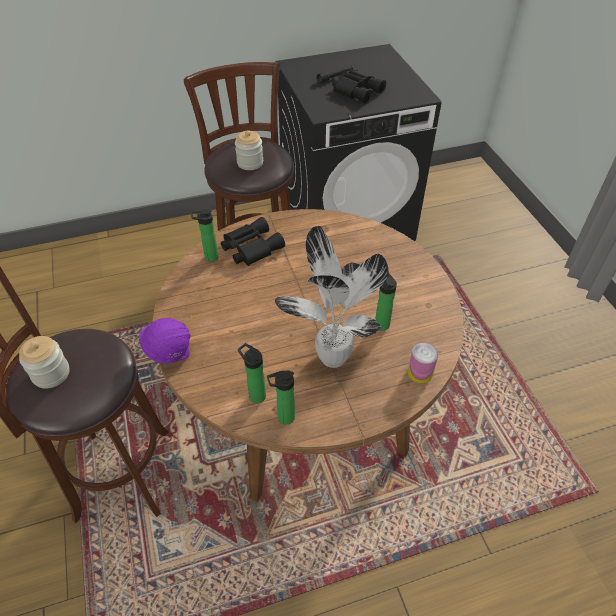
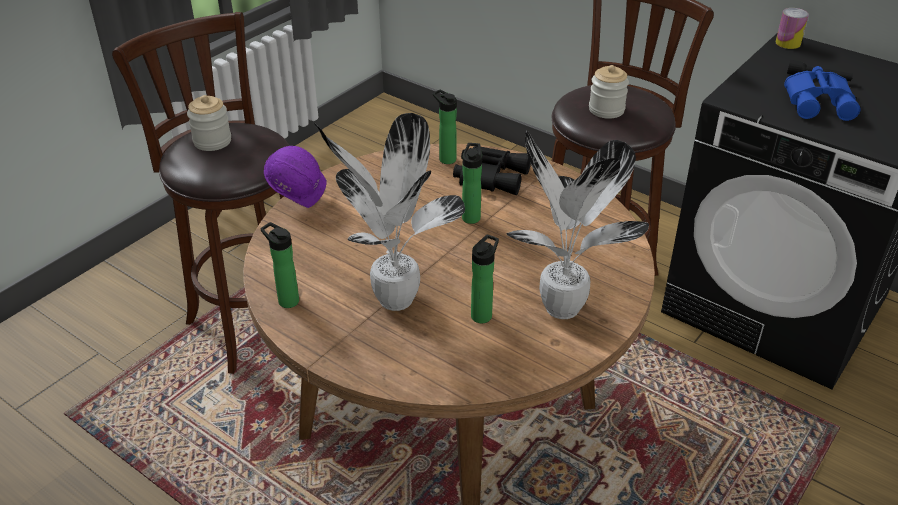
camera: 55 degrees right, 10 degrees down
(255, 394) = (299, 269): bottle -> bottle (471, 216)
(357, 90) = (820, 102): black binoculars -> blue binoculars
(405, 287) = (563, 311): none -> potted plant
(420, 373) = (438, 376): can -> can (788, 43)

